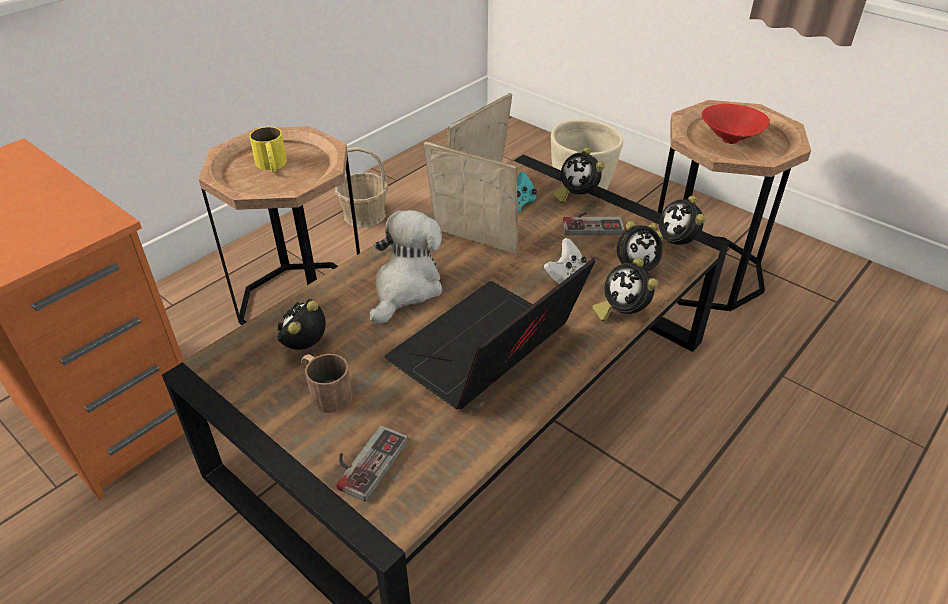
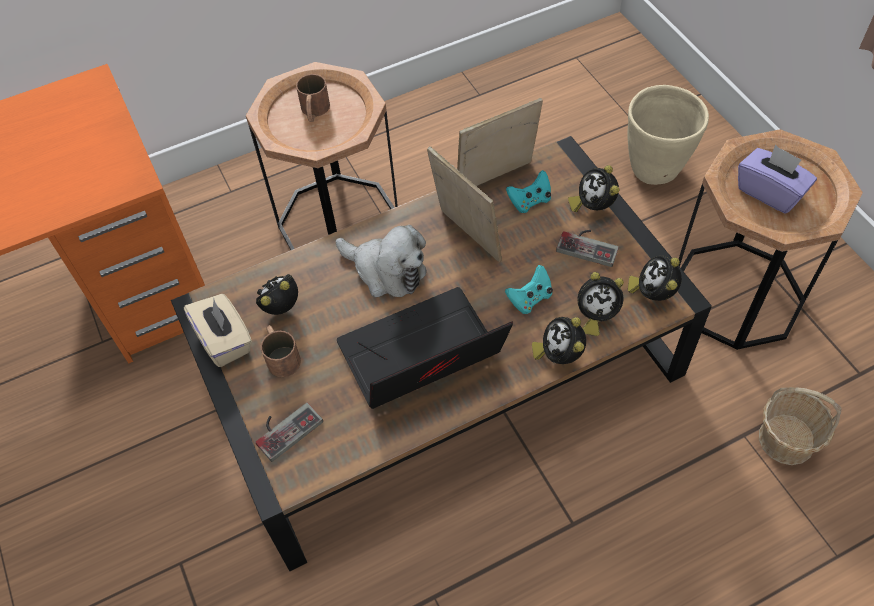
camera: 25 degrees right, 15 degrees up
(248, 395) = (225, 340): none -> beige tissue box
(272, 166) = (314, 111): yellow mug -> brown mug
(365, 215) = (431, 132): basket -> basket (786, 440)
(406, 288) = (386, 271): plush toy -> plush toy turned 75 degrees clockwise
(565, 276) = (530, 299): white game controller -> turquoise game controller
(729, 141) = (770, 192): red bowl -> purple tissue box

